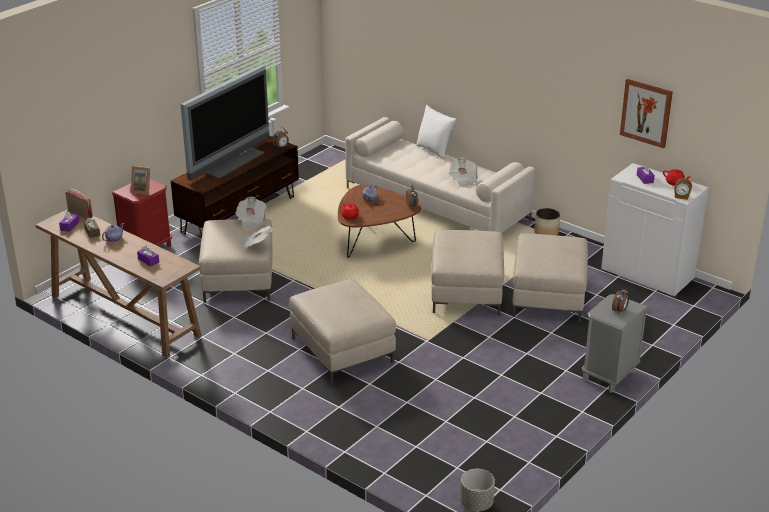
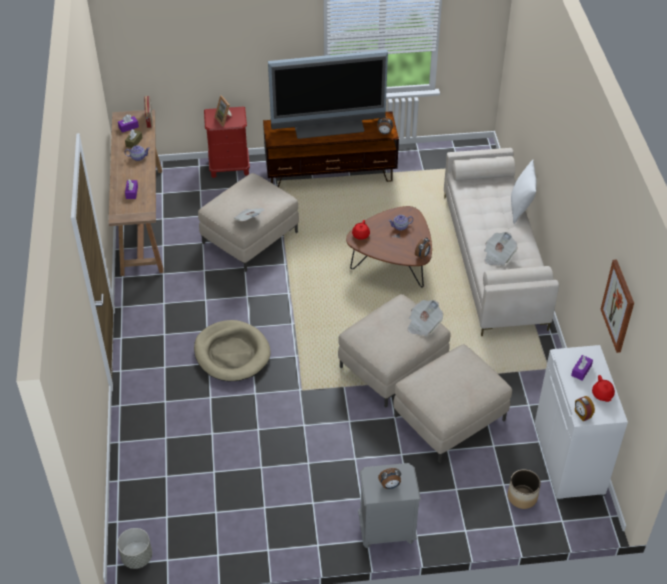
camera: 45 degrees right, 15 degrees up
(251, 221) = (276, 194): newspaper -> newspaper (423, 325)
(342, 350) = (232, 353): beige ottoman -> beige dog bed
(546, 233) = (544, 352): planter -> planter (522, 497)

